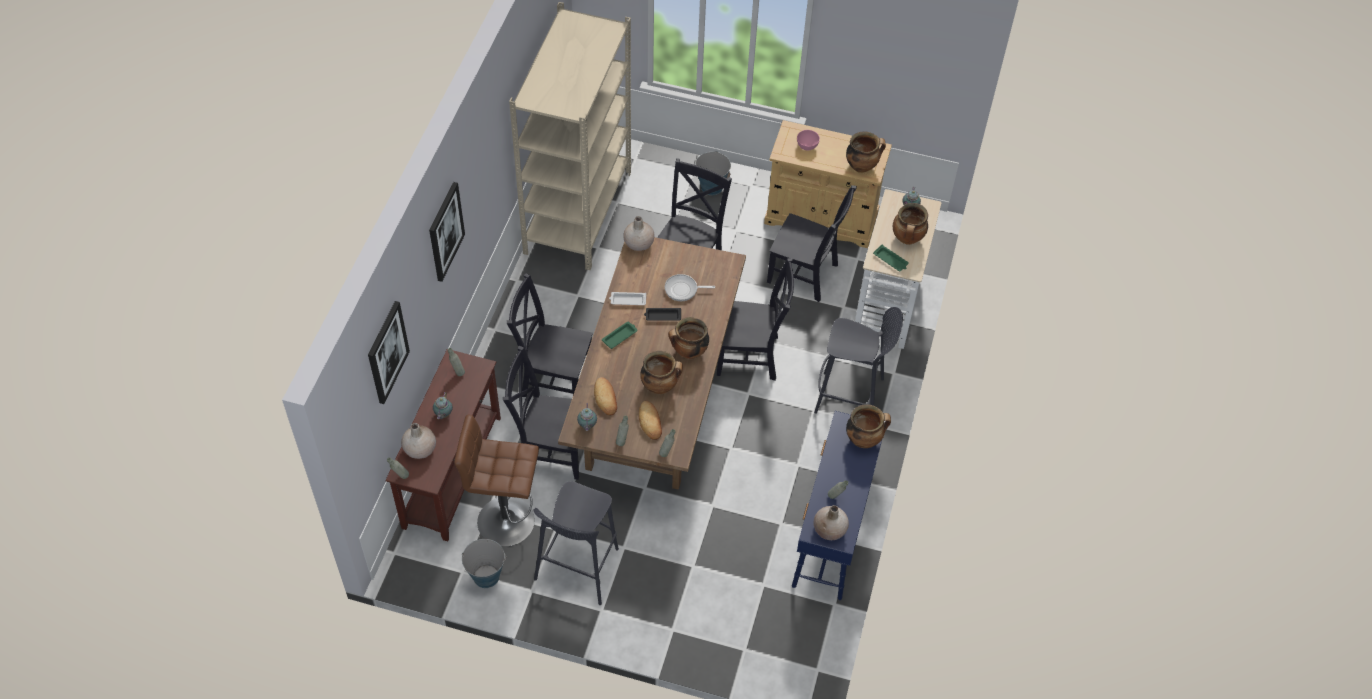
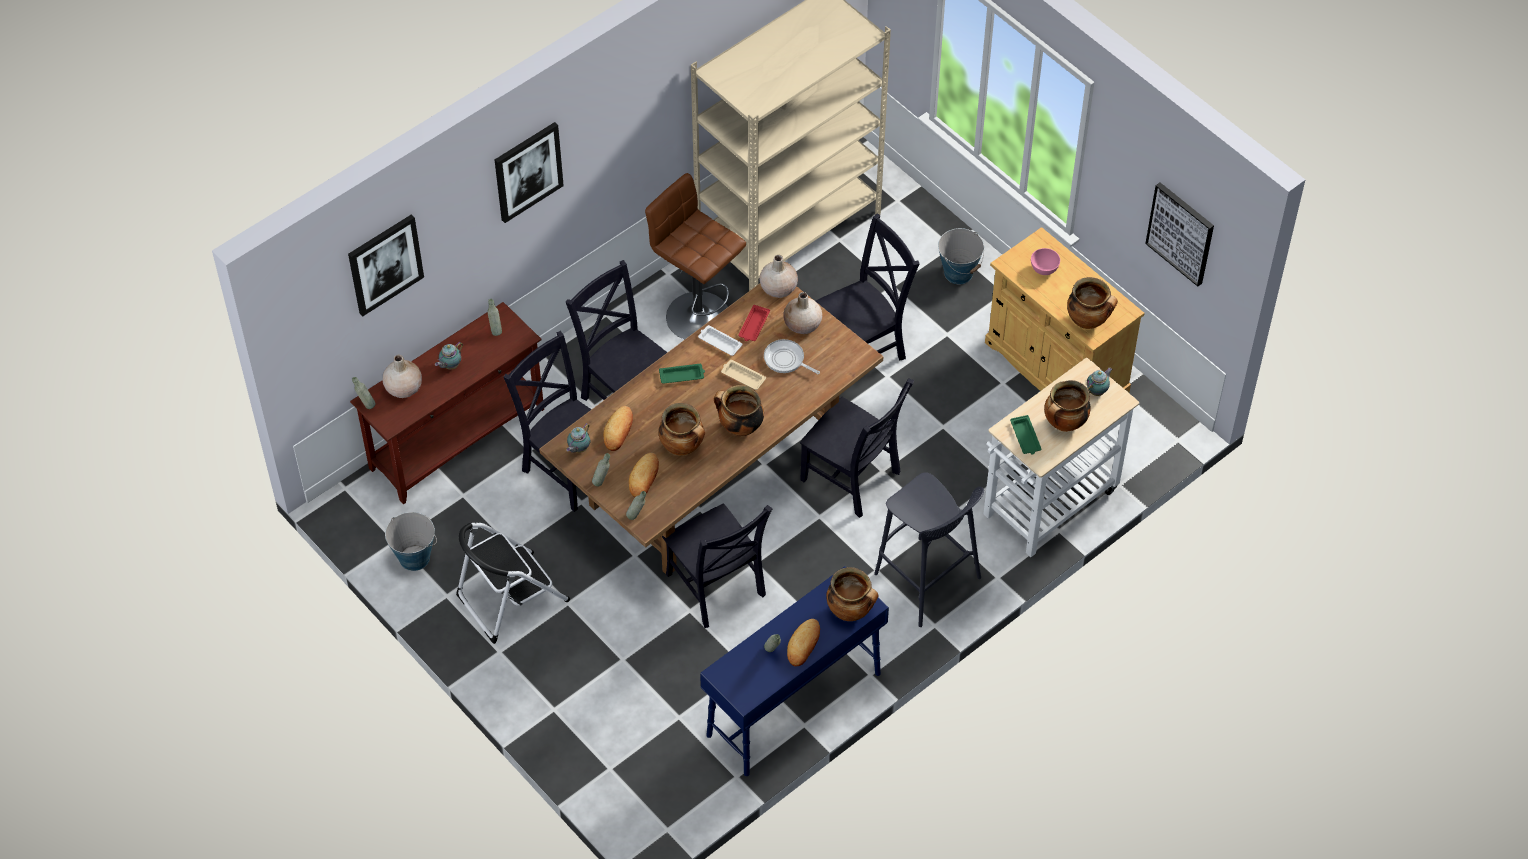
camera: 35 degrees right, 0 degrees up
(505, 520) = (472, 514): brown stool -> brown stool (698, 316)
(579, 567) = (509, 599): grey stool -> step ladder
(642, 277) = (754, 326): none -> red tray
(662, 316) = (742, 376): black tray -> beige tray
(805, 275) = (985, 422): black chair -> black chair (717, 588)
(829, 530) = (739, 680): beige vase -> beige vase (802, 325)
(852, 480) = (803, 644): none -> bread
(912, 71) = (1181, 233): none -> picture

